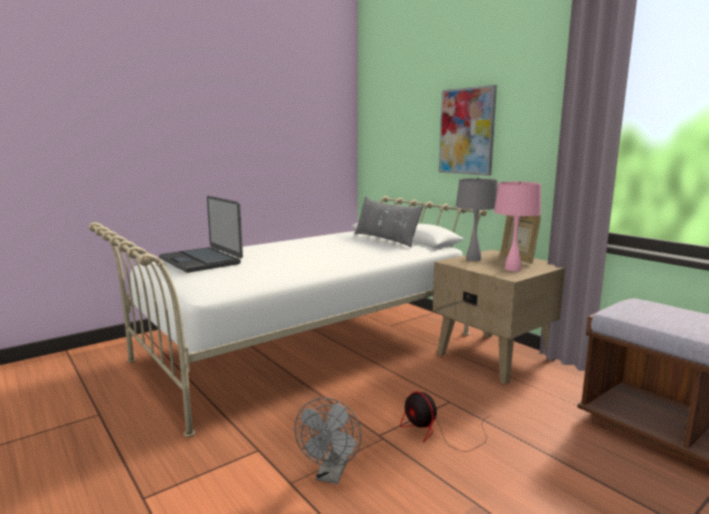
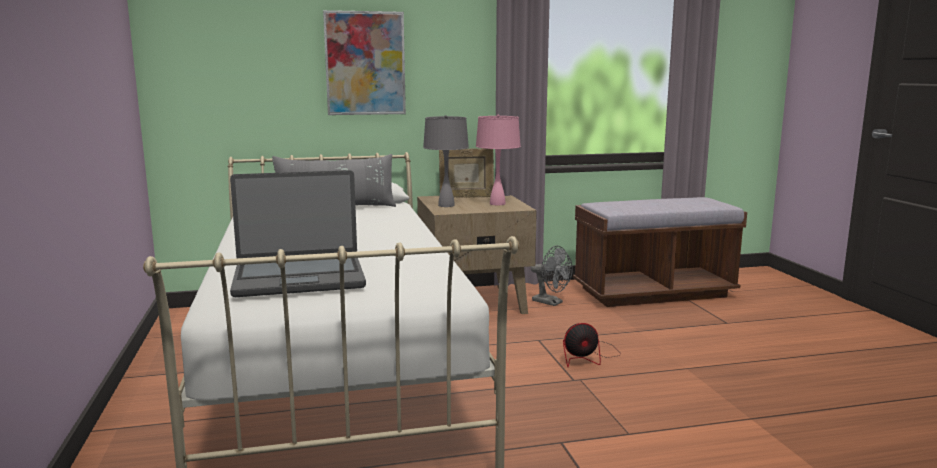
camera: 65 degrees left, 0 degrees up
(331, 475) = (625, 413): grey fan -> grey fan (551, 302)

